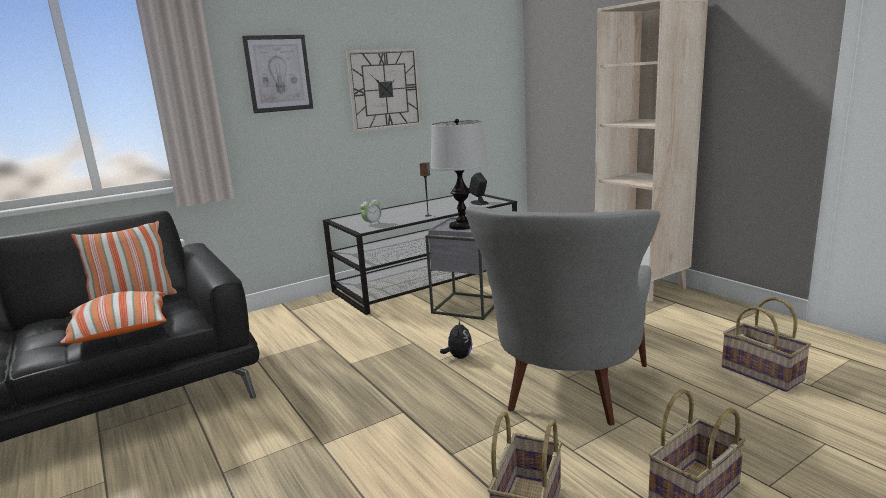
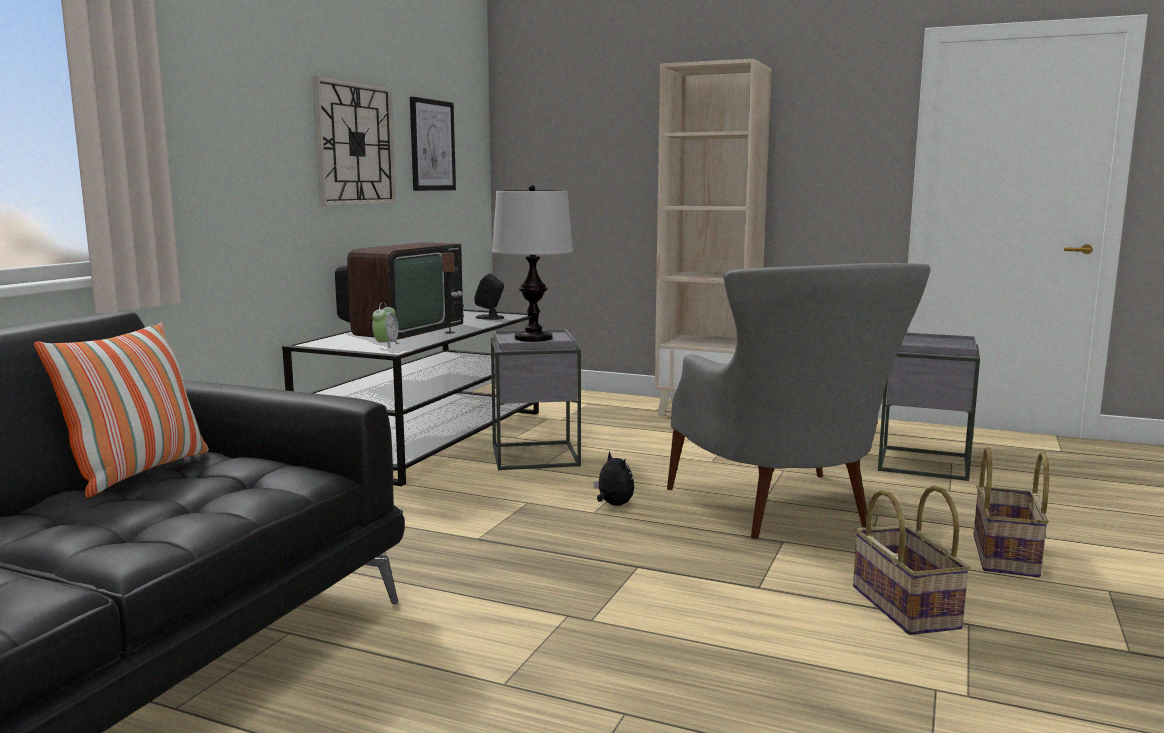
camera: 35 degrees left, 5 degrees down
(121, 332) = (225, 504): pillow -> none
(278, 73) = (231, 97): picture -> picture (432, 145)
(408, 210) = (402, 329): none -> television
(762, 373) = (924, 463): basket -> grey side table

